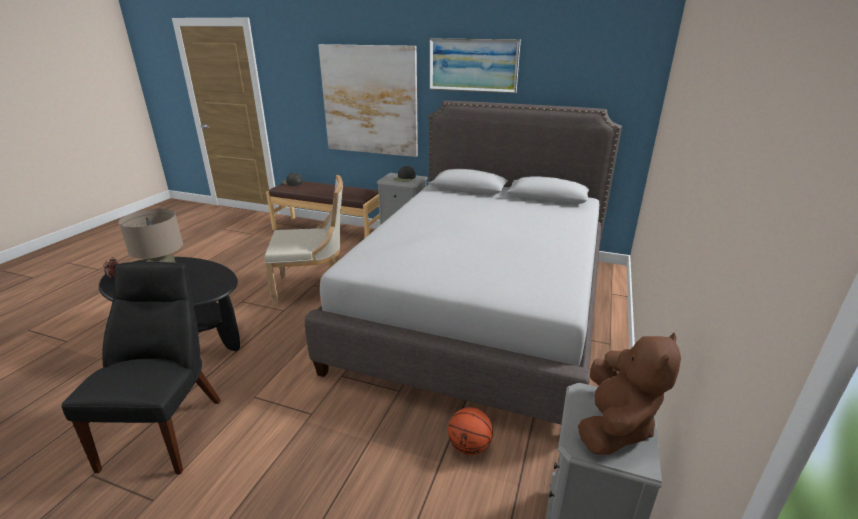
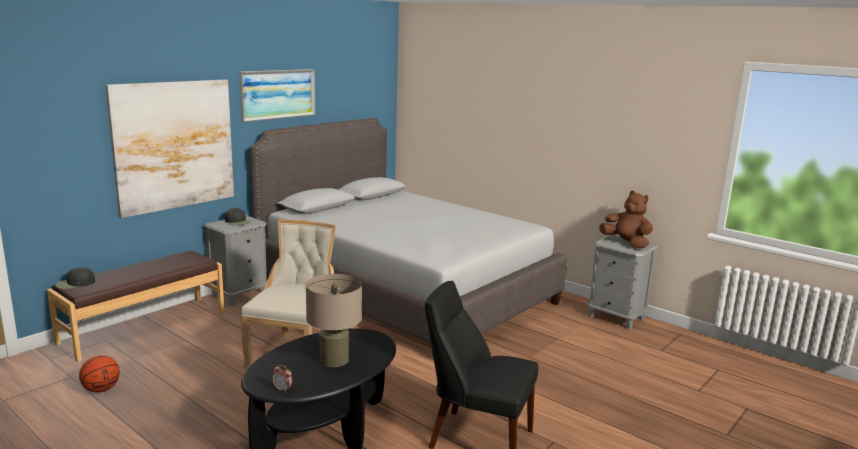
camera: 70 degrees left, 10 degrees down
(469, 446) = (549, 329): basketball -> basketball (101, 389)

